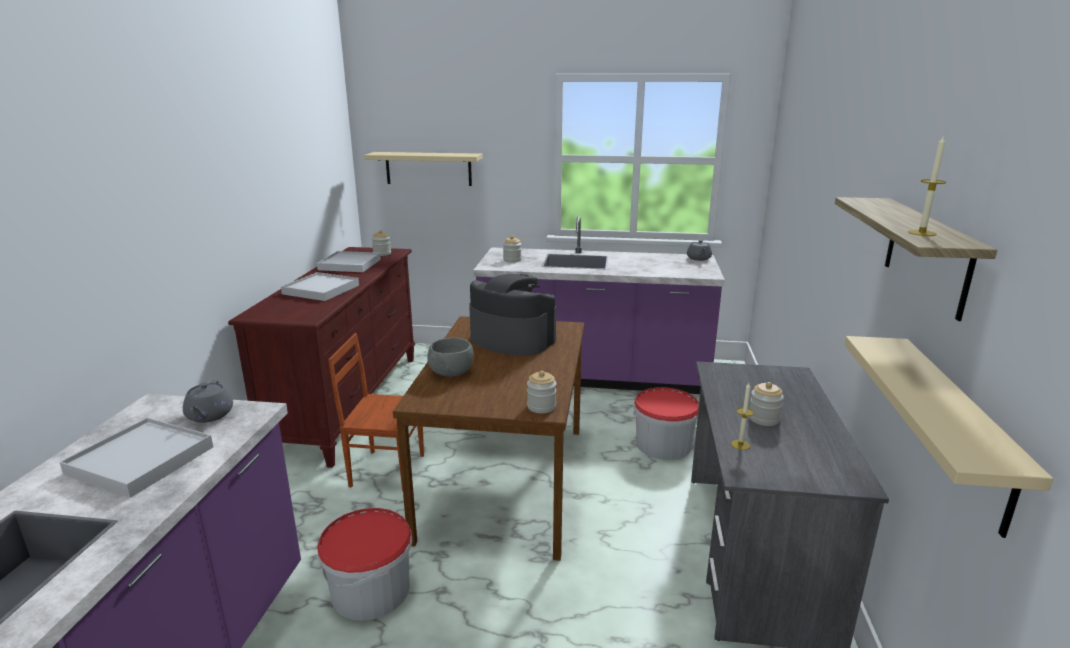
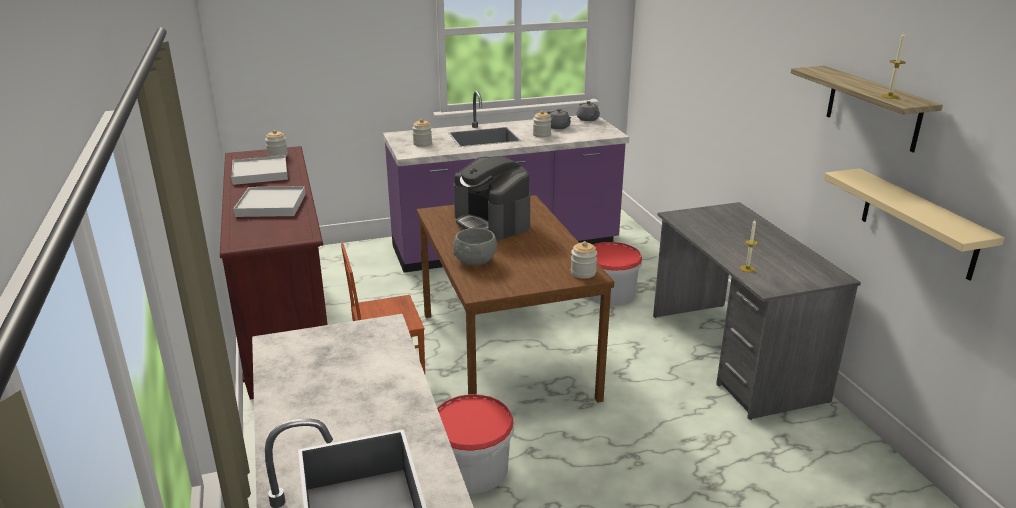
camera: 25 degrees left, 5 degrees up
(141, 460) = (347, 386): white tray -> none
(209, 416) = (349, 339): grey teapot -> grey teapot (558, 127)
(428, 168) = (300, 54): beige shelf -> none
(511, 340) = (492, 222): coffee machine -> coffee machine turned 135 degrees counterclockwise
(763, 419) = (745, 247): jar -> jar (541, 135)

